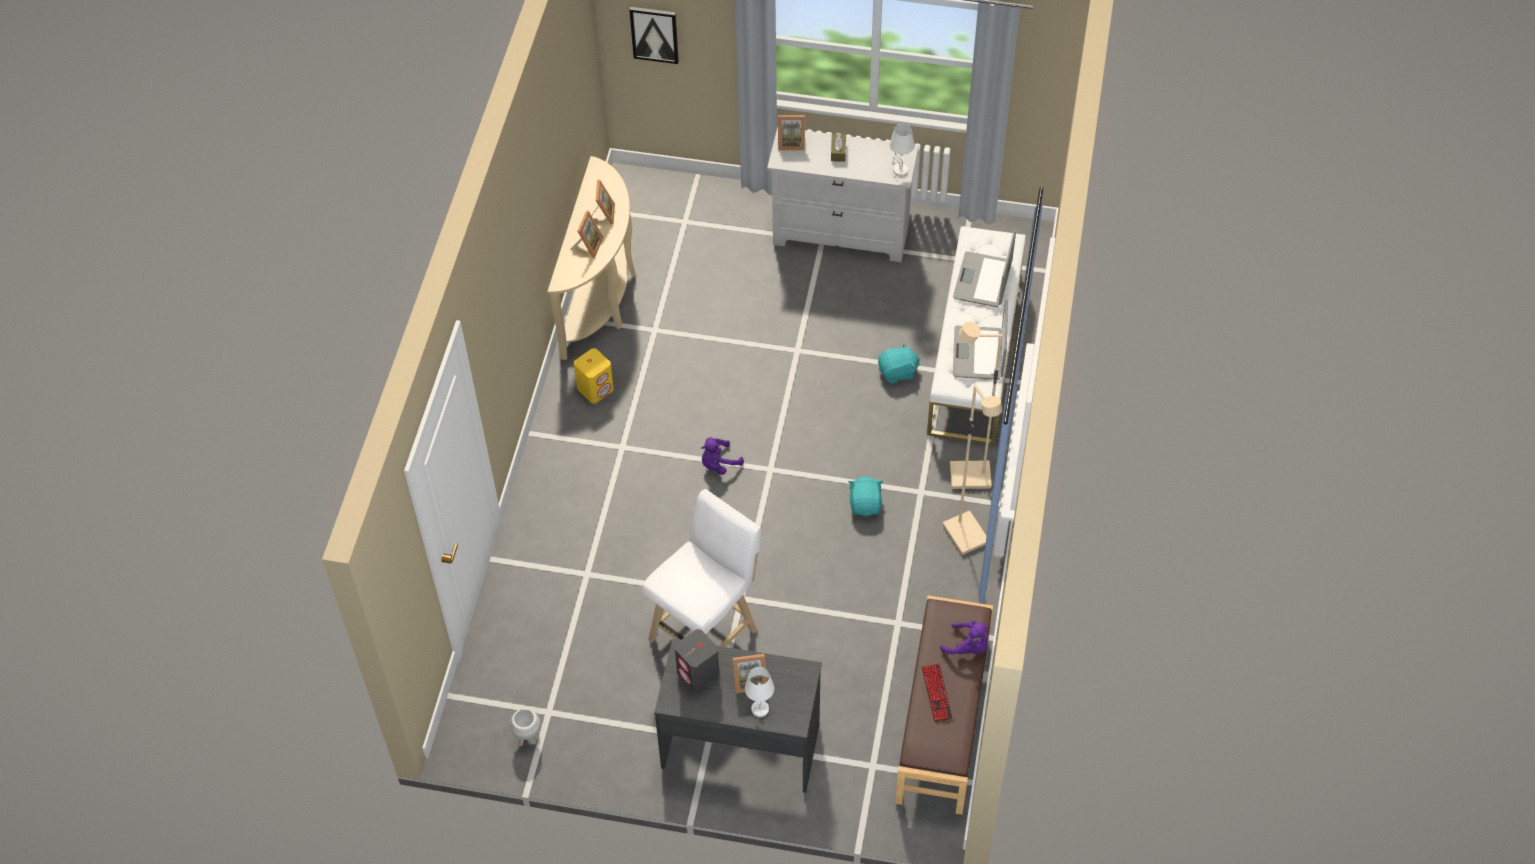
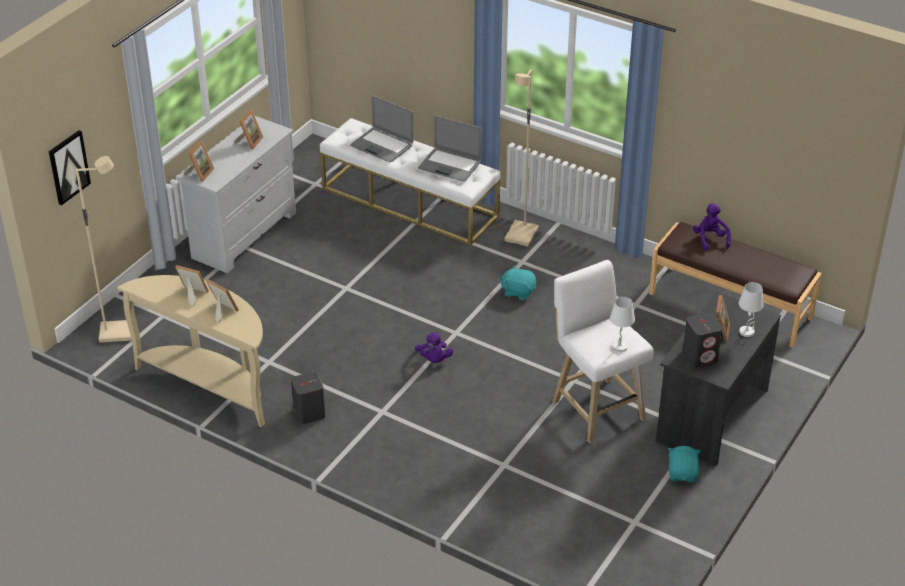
camera: 70 degrees left, 15 degrees down
(528, 737) = (655, 541): white planter -> none
(595, 389) = (309, 412): yellow speaker -> grey speaker
(838, 151) = (229, 153): brown tissue box -> none
(867, 159) = (249, 142): none -> picture frame
(898, 372) = (402, 243): turquoise plush toy -> turquoise plush toy (683, 473)
(900, 170) = (273, 130): white table lamp -> white table lamp (620, 347)
(936, 693) = (744, 264): keyboard -> none
(967, 534) = (572, 250): beige floor lamp -> beige floor lamp (118, 332)
(968, 647) = (710, 239): purple plush toy -> purple plush toy turned 60 degrees counterclockwise

